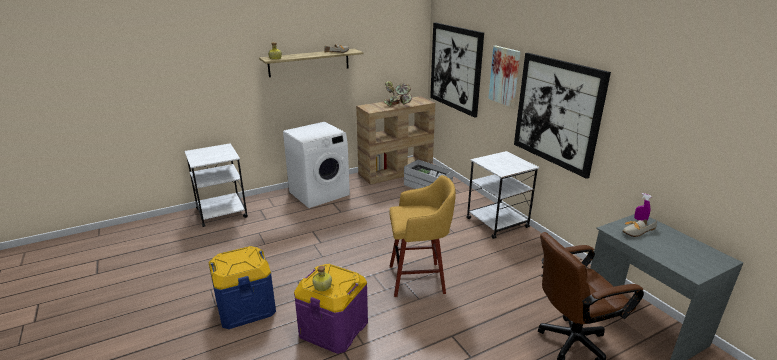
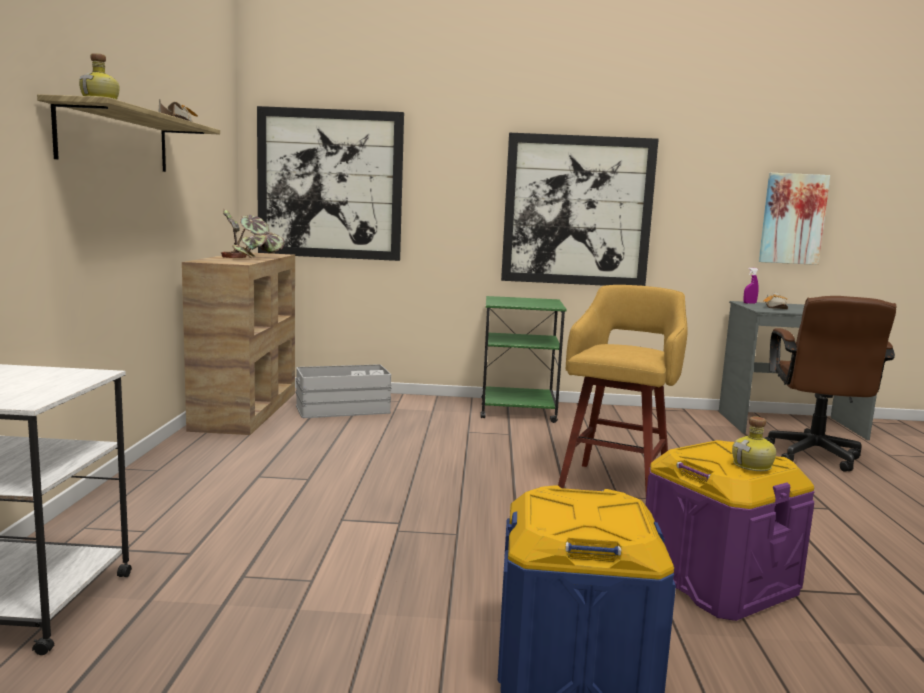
camera: 60 degrees left, 15 degrees down
(320, 193) = (191, 476): white washing machine -> none
(497, 223) = (519, 410): white cart -> green cart
(504, 76) = (462, 177): picture -> picture (792, 219)

